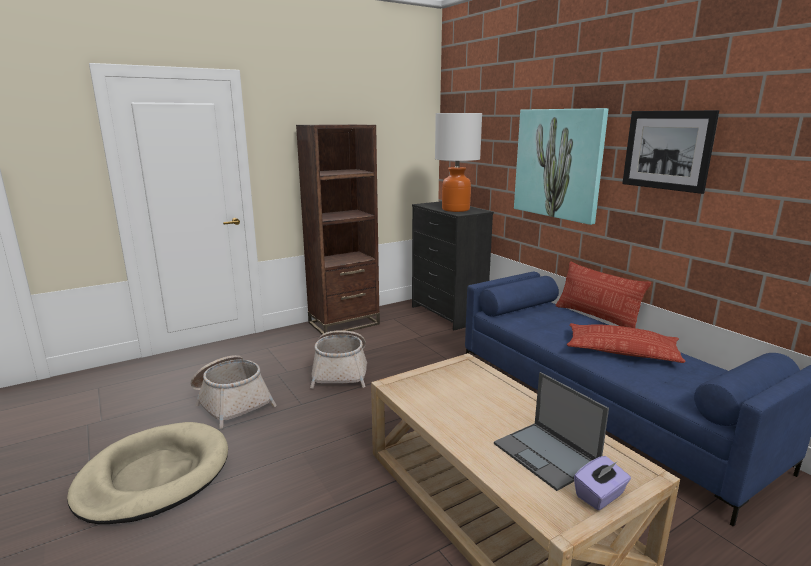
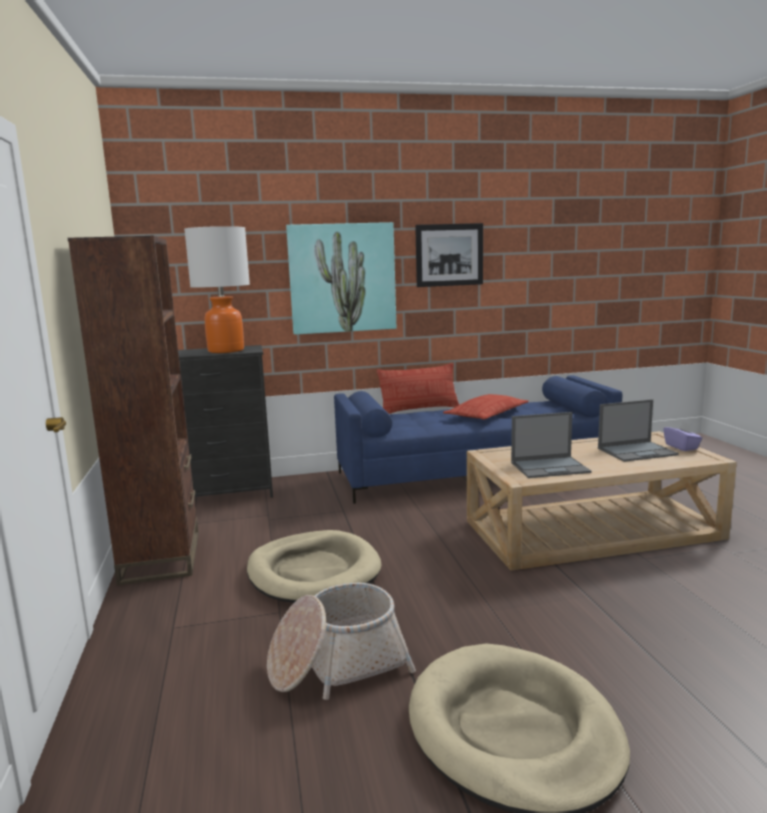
camera: 70 degrees left, 5 degrees down
(341, 371) = (313, 572): basket -> beige dog bed
(442, 398) = (550, 467): none -> laptop

